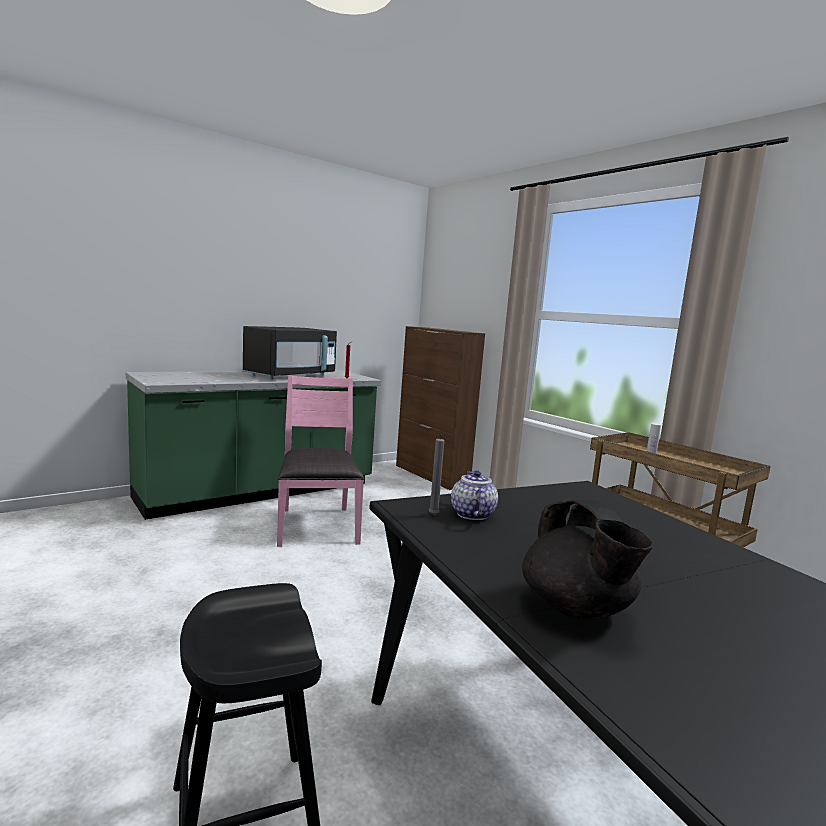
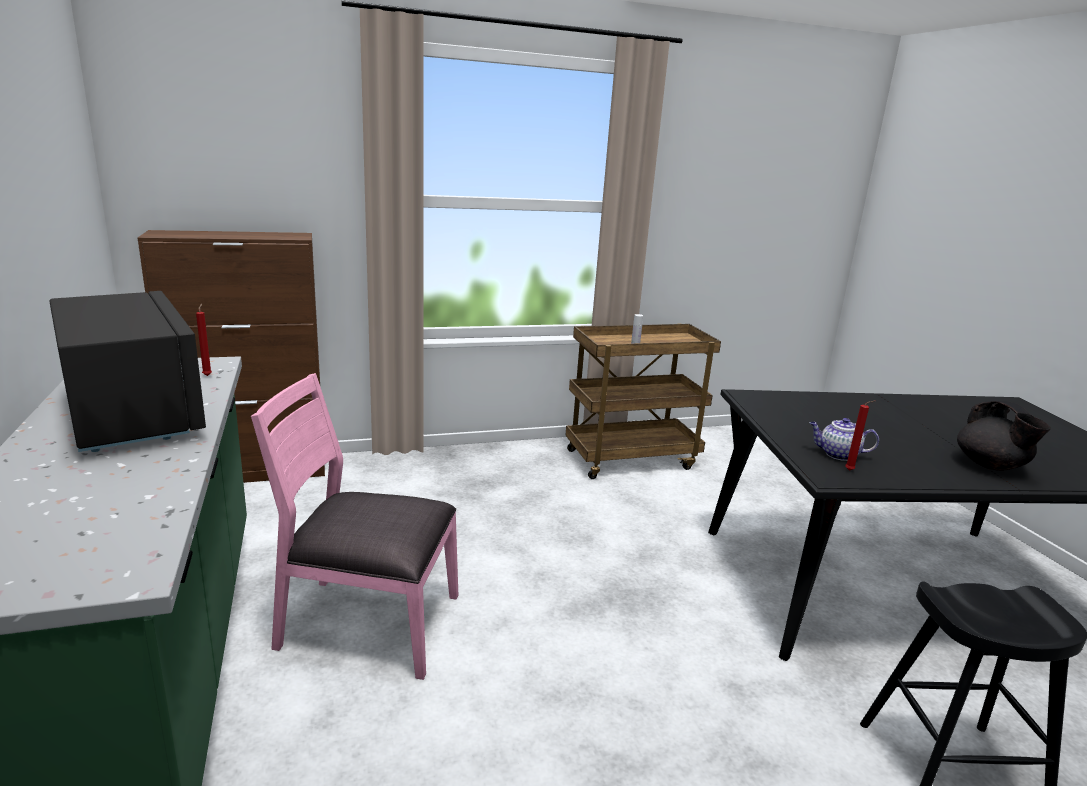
camera: 70 degrees left, 10 degrees up
(433, 516) = (851, 471): grey candle -> red candle
(577, 609) = (990, 465): black teapot -> black teapot turned 75 degrees clockwise

